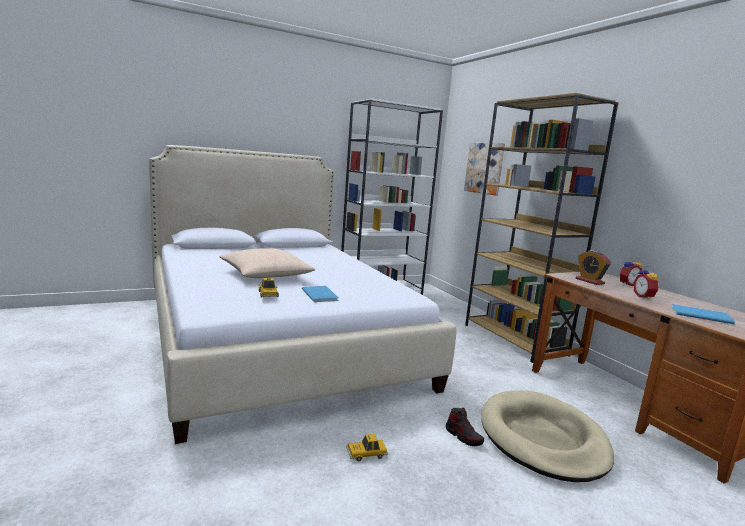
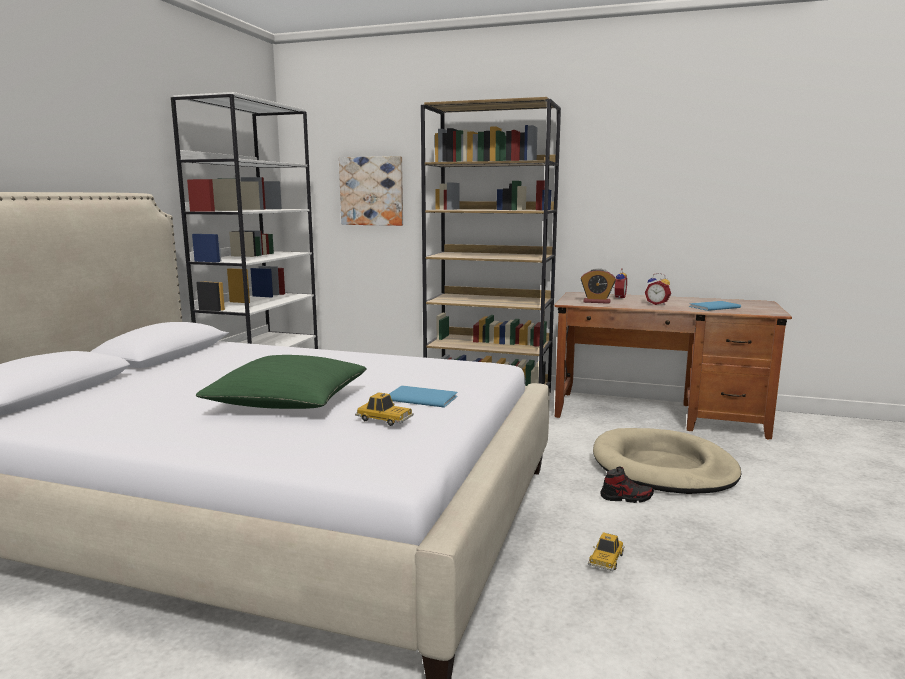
camera: 45 degrees left, 0 degrees up
(266, 275) = (288, 401): beige pillow -> green pillow

